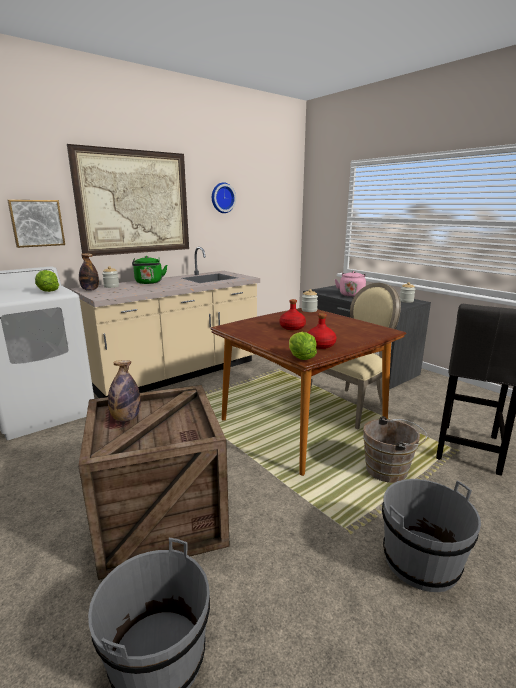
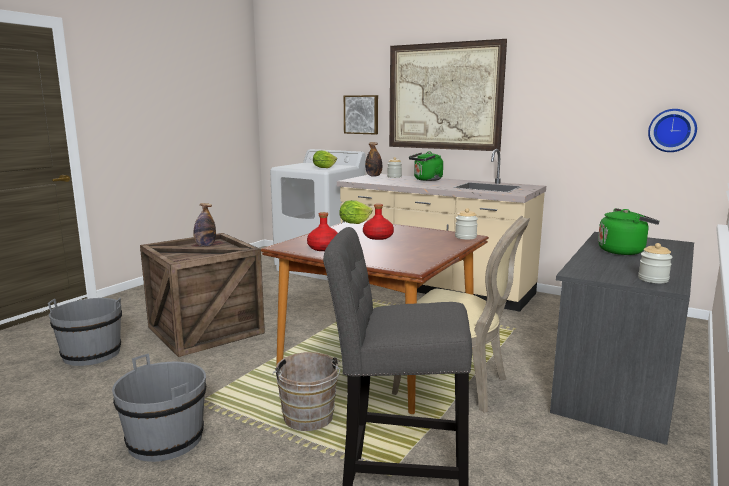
camera: 70 degrees right, 5 degrees down
(222, 198) = (560, 89): wall clock -> wall clock (672, 130)
(300, 358) = (279, 245): lettuce -> lettuce (354, 223)
(351, 295) = (623, 251): pink kettle -> green kettle

